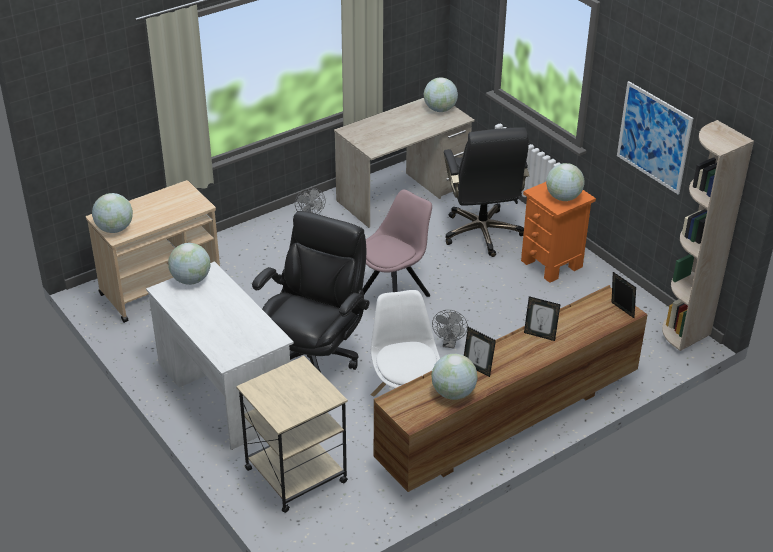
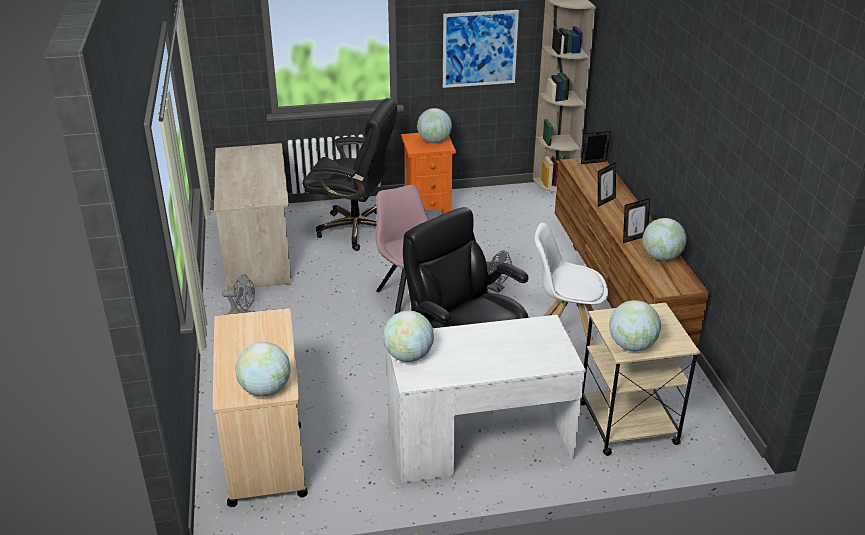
camera: 65 degrees left, 5 degrees down
(440, 109) = (246, 153): globe -> globe (631, 345)

